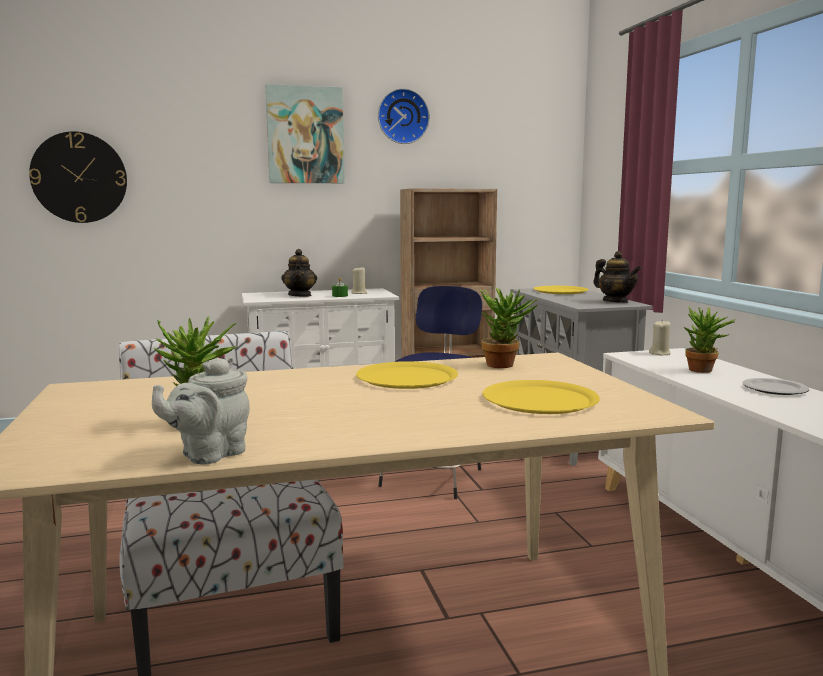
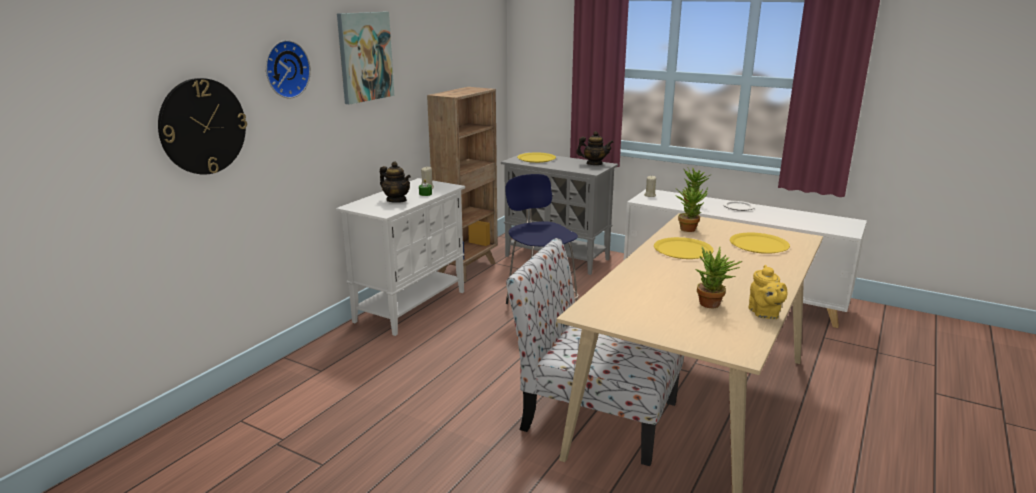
camera: 45 degrees left, 10 degrees up
(209, 455) = (764, 314): grey teapot -> yellow teapot
(402, 117) = (420, 32): wall clock -> wall clock (285, 69)

